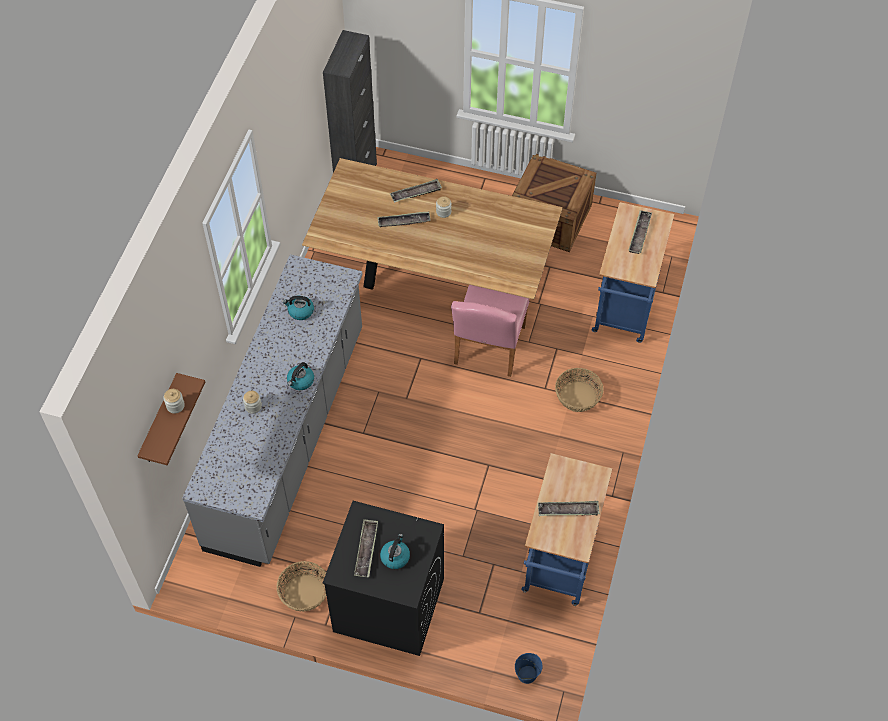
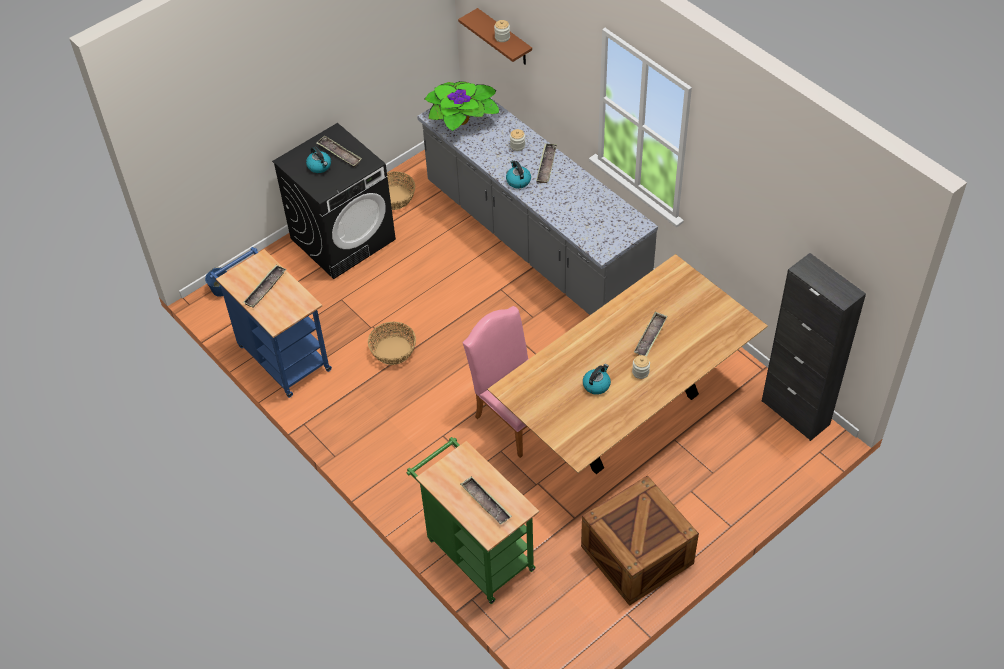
camera: 125 degrees right, 5 degrees down
(242, 476) = (461, 118): none -> potted plant
(300, 311) = (588, 208): kettle -> kettle (596, 385)
(416, 193) = (680, 362): tray -> tray (546, 165)
(577, 397) = (414, 455): basket -> basket (393, 350)
(624, 310) = (476, 551): blue cart -> green cart

